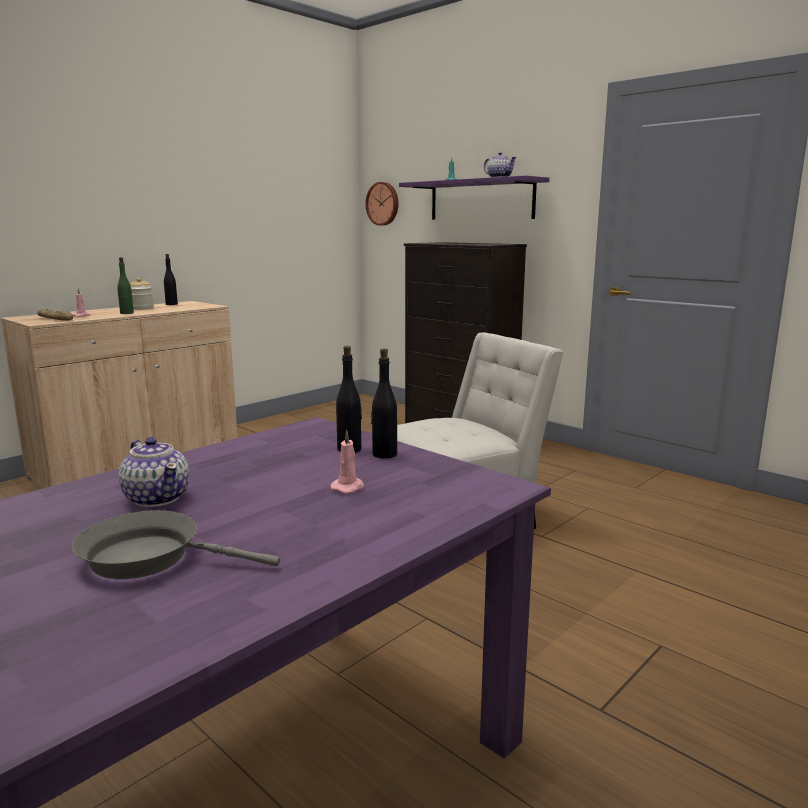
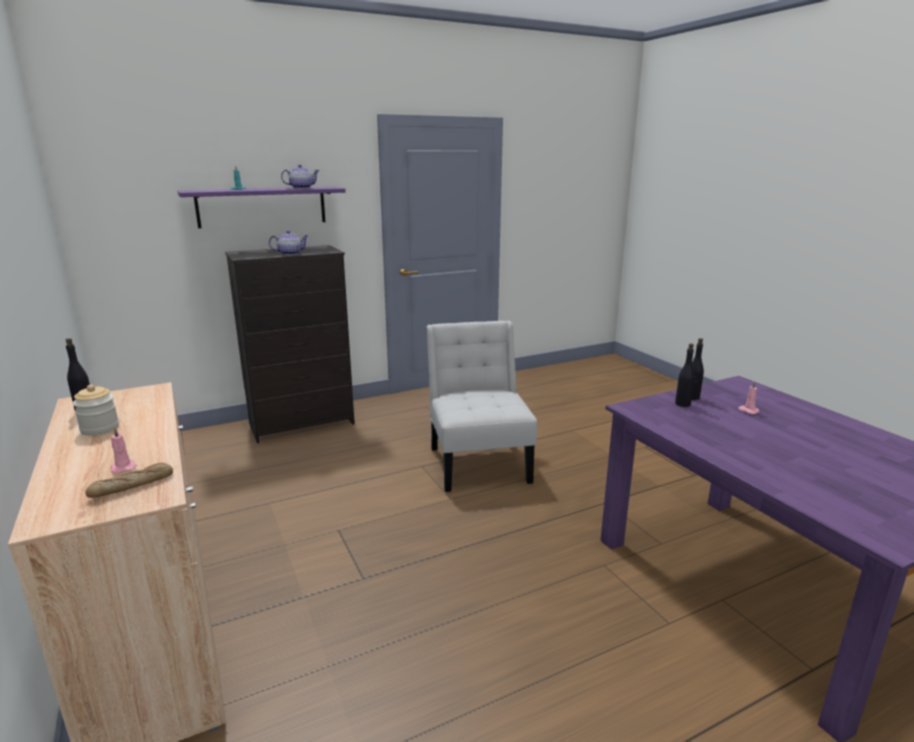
camera: 70 degrees left, 5 degrees up
(127, 313) = (143, 437): green bottle -> none
(150, 558) = (856, 458): grey frying pan -> none
(157, 498) = (776, 456): teapot -> teapot (290, 253)
(383, 204) = (108, 213): wall clock -> none

